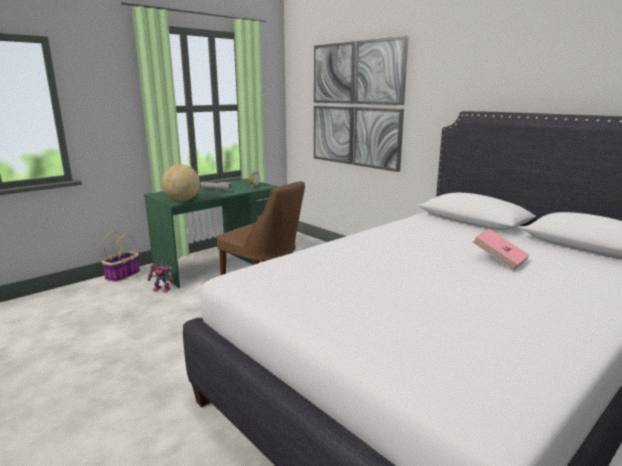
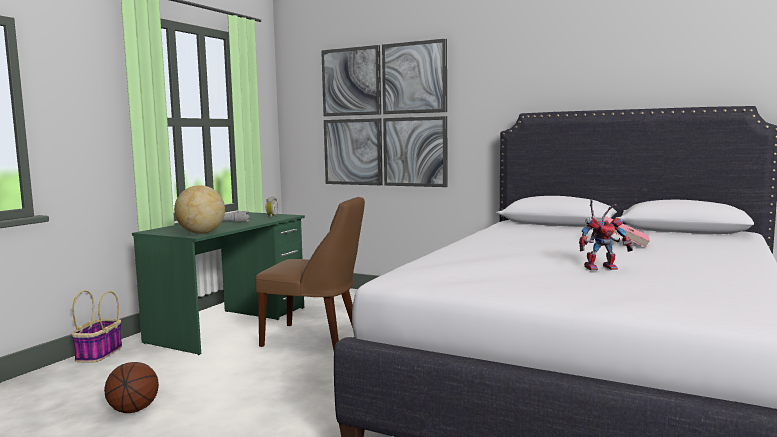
camera: 20 degrees left, 10 degrees down
(103, 327) = (133, 410): none -> basketball
(164, 289) = (179, 359): toy robot -> toy robot (602, 267)

